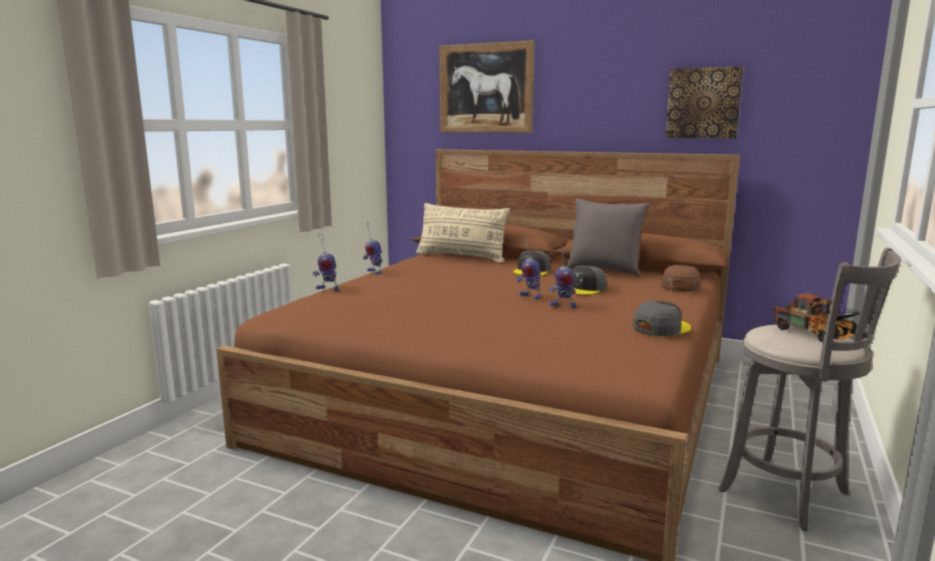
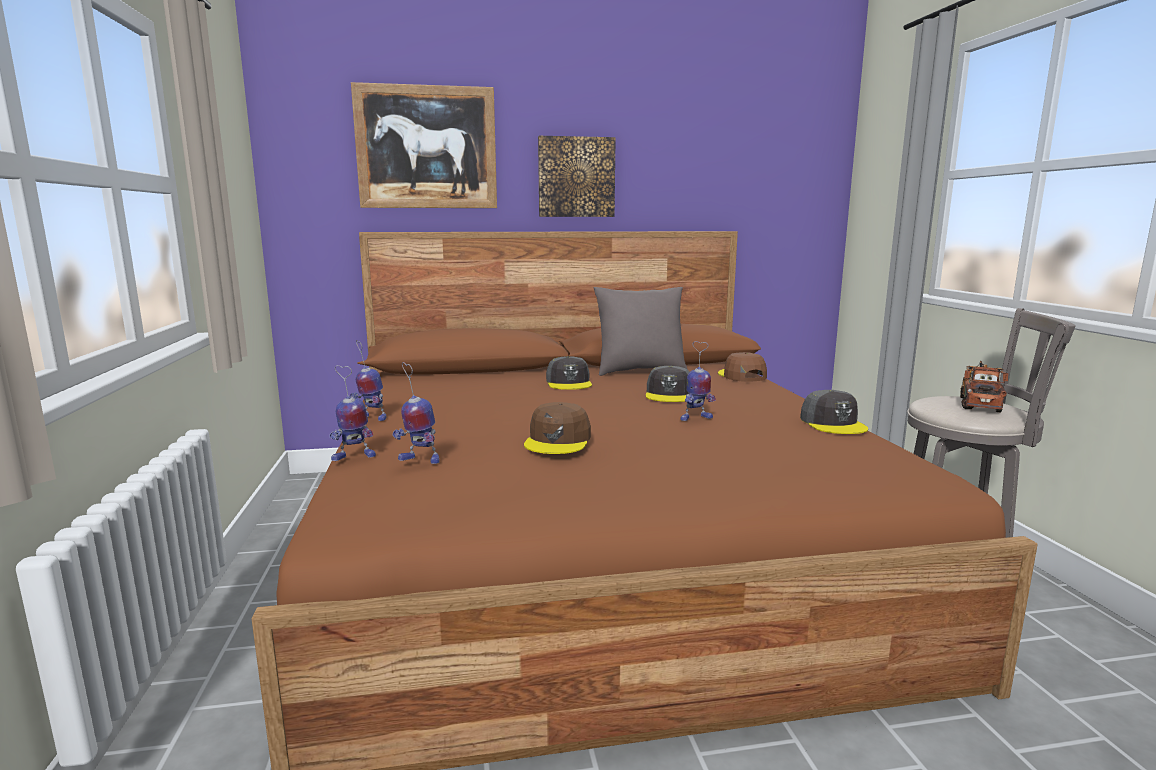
camera: 35 degrees left, 0 degrees up
(433, 299) = (558, 440): none -> brown cap
(461, 257) = (447, 378): beige pillow -> none
(529, 296) = (641, 414): toy robot -> toy robot (419, 460)
(661, 328) = (833, 423): grey cap -> grey cap turned 150 degrees clockwise
(703, 103) = (694, 175): picture -> picture (576, 177)
(817, 335) = (979, 403): toy truck -> toy truck turned 90 degrees counterclockwise

